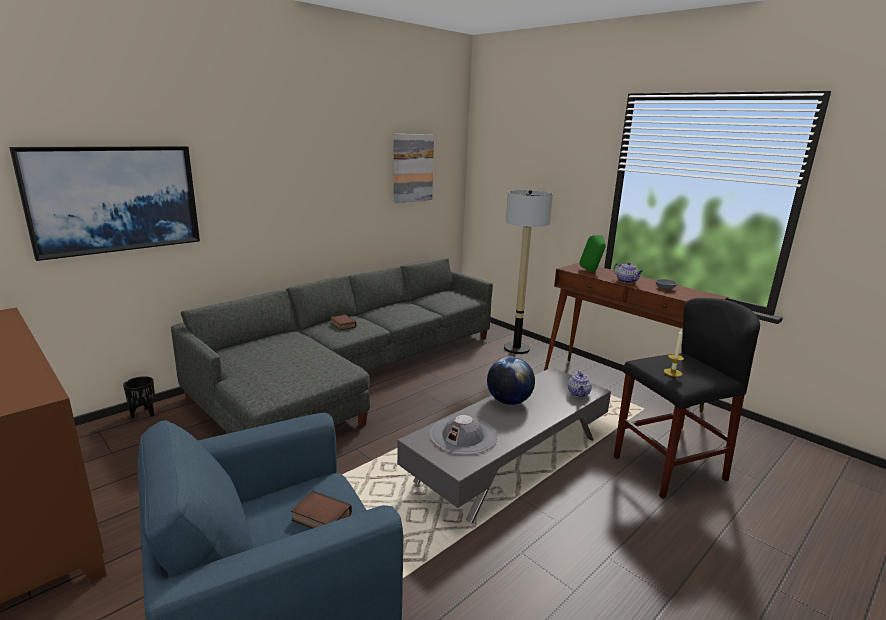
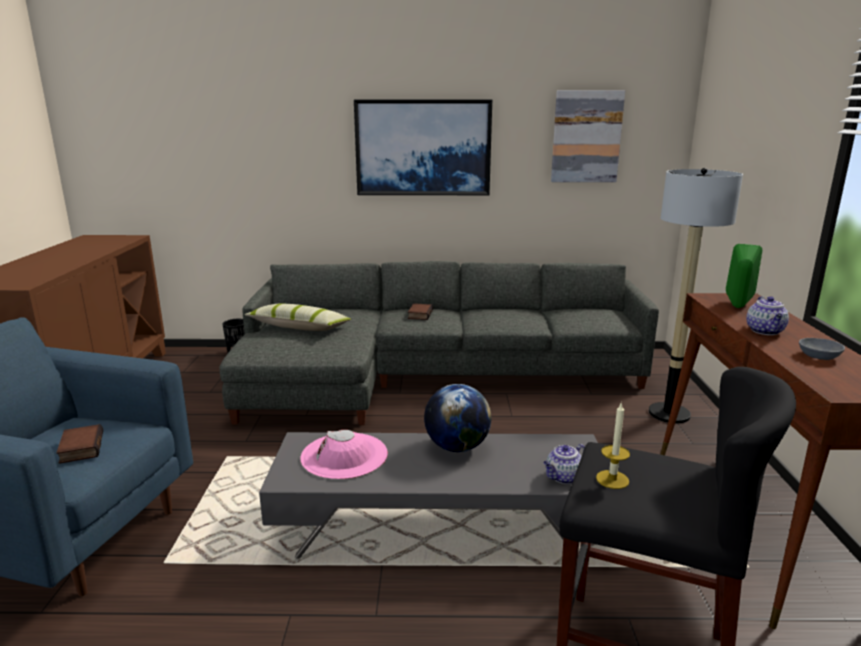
camera: 45 degrees right, 0 degrees up
(114, 199) = (232, 153): picture -> picture (423, 148)
(269, 362) = (299, 327): none -> pillow
(463, 435) = (344, 456): grey hat -> pink hat

